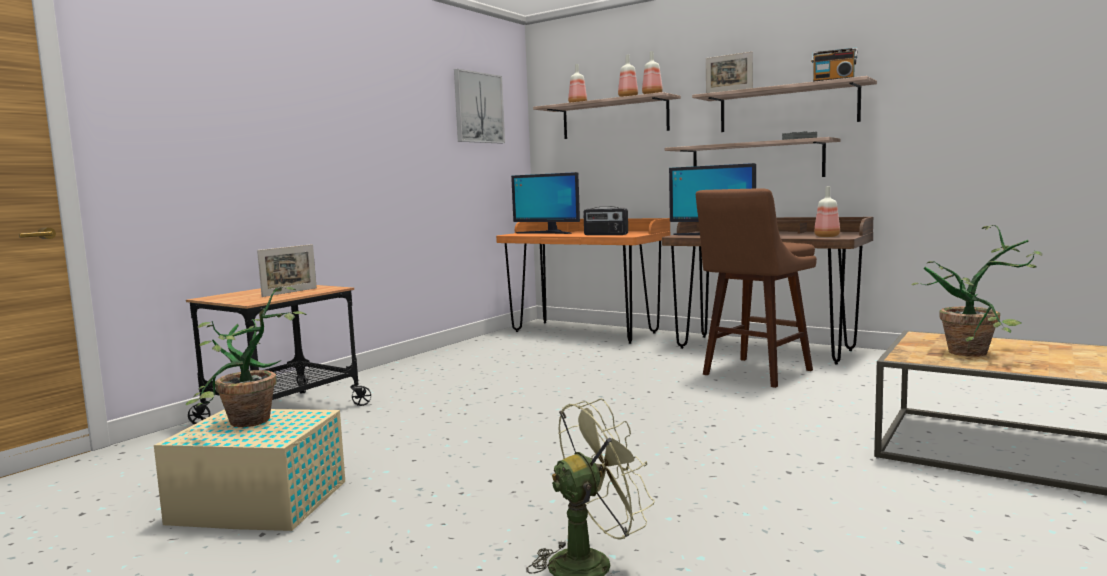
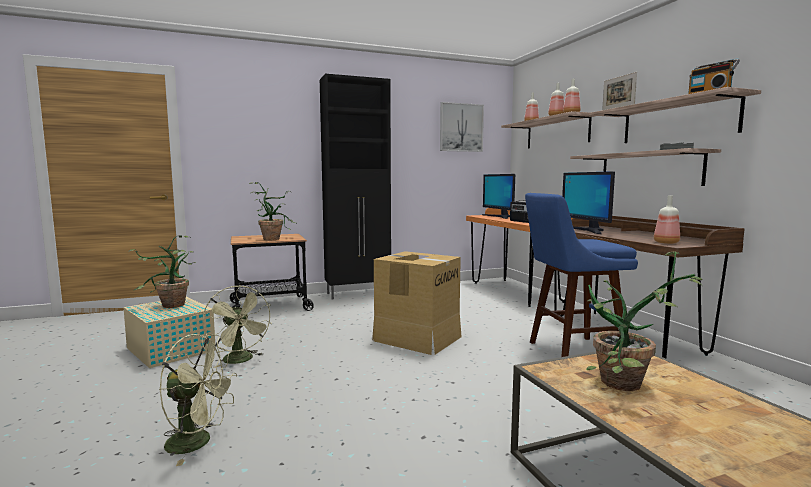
camera: 35 degrees right, 0 degrees up
(290, 292) = (273, 238): picture frame -> potted plant
(388, 371) = (359, 293): none -> black cabinet
(419, 480) = (241, 360): none -> green fan
(585, 399) = (417, 338): none -> cardboard box
(754, 374) = (570, 352): brown stool -> blue stool

